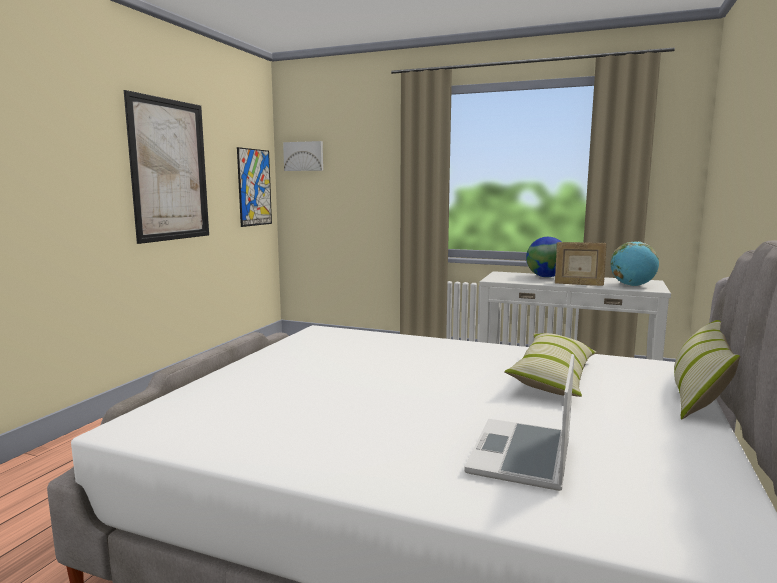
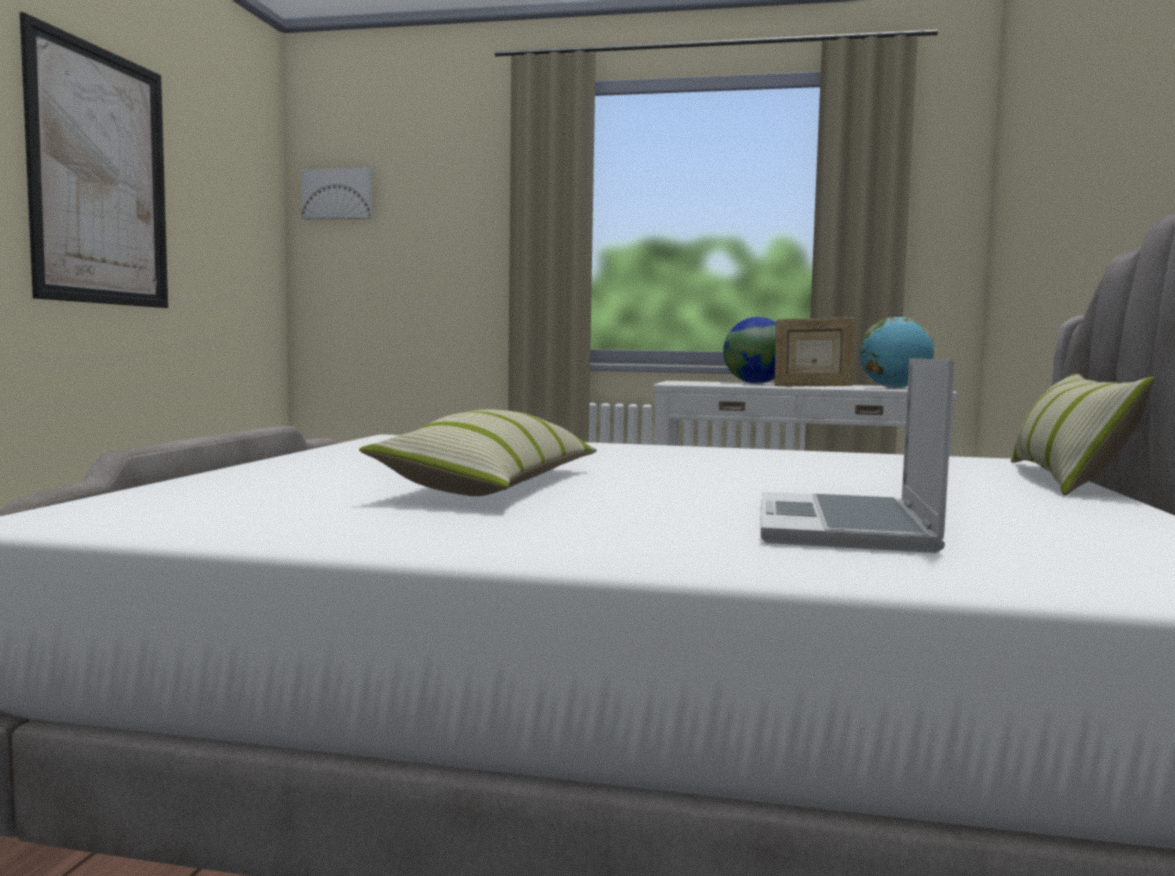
camera: 10 degrees left, 5 degrees down
(254, 187) = (249, 240): picture -> none
(553, 377) = (830, 469): pillow -> pillow (493, 485)

